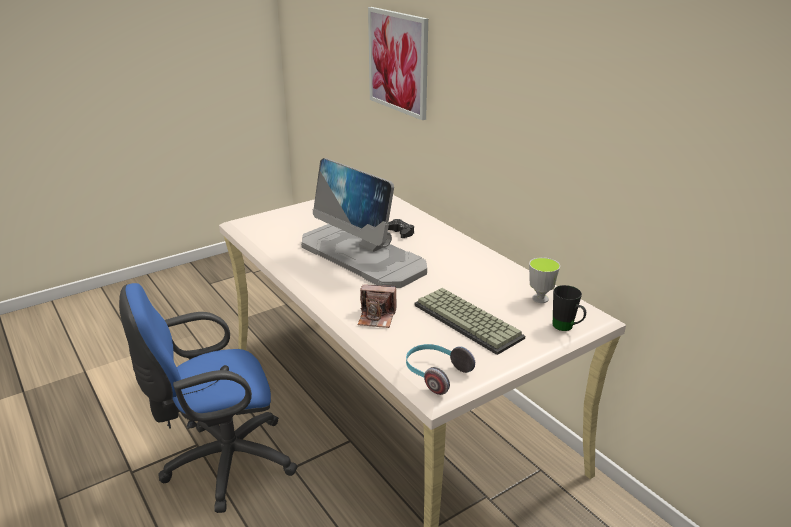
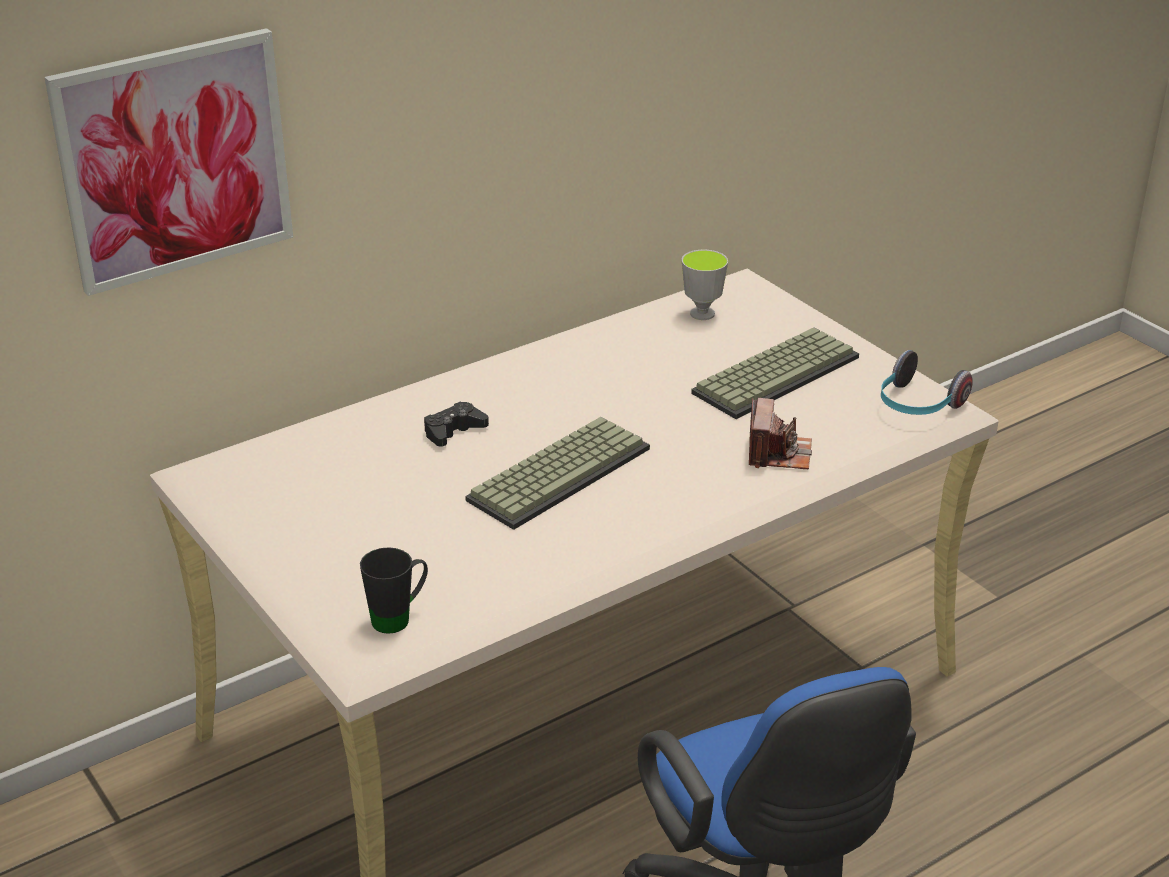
camera: 90 degrees left, 5 degrees up
(363, 256) = (558, 472): monitor -> keyboard
(566, 328) = (780, 303): black mug -> black mug (399, 617)

